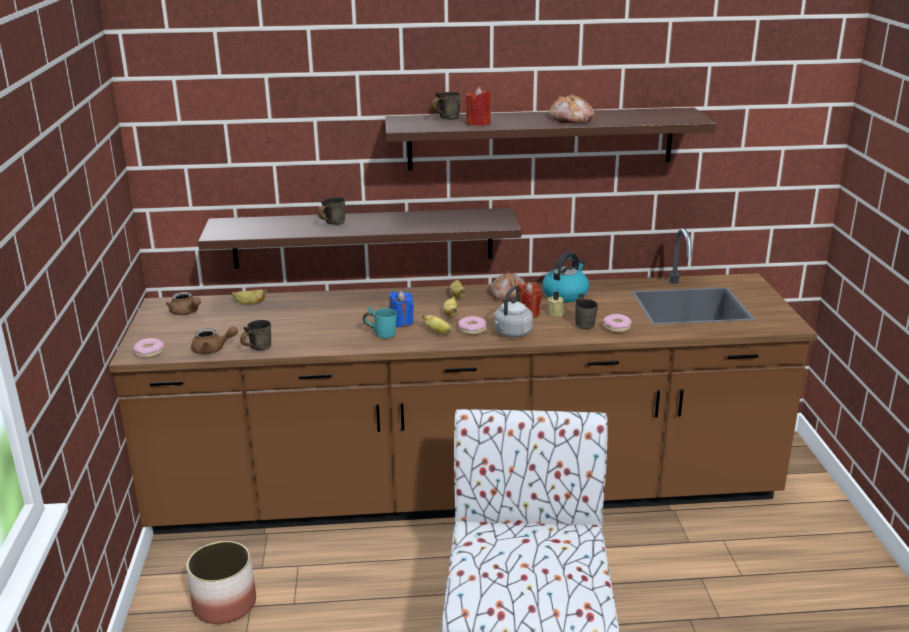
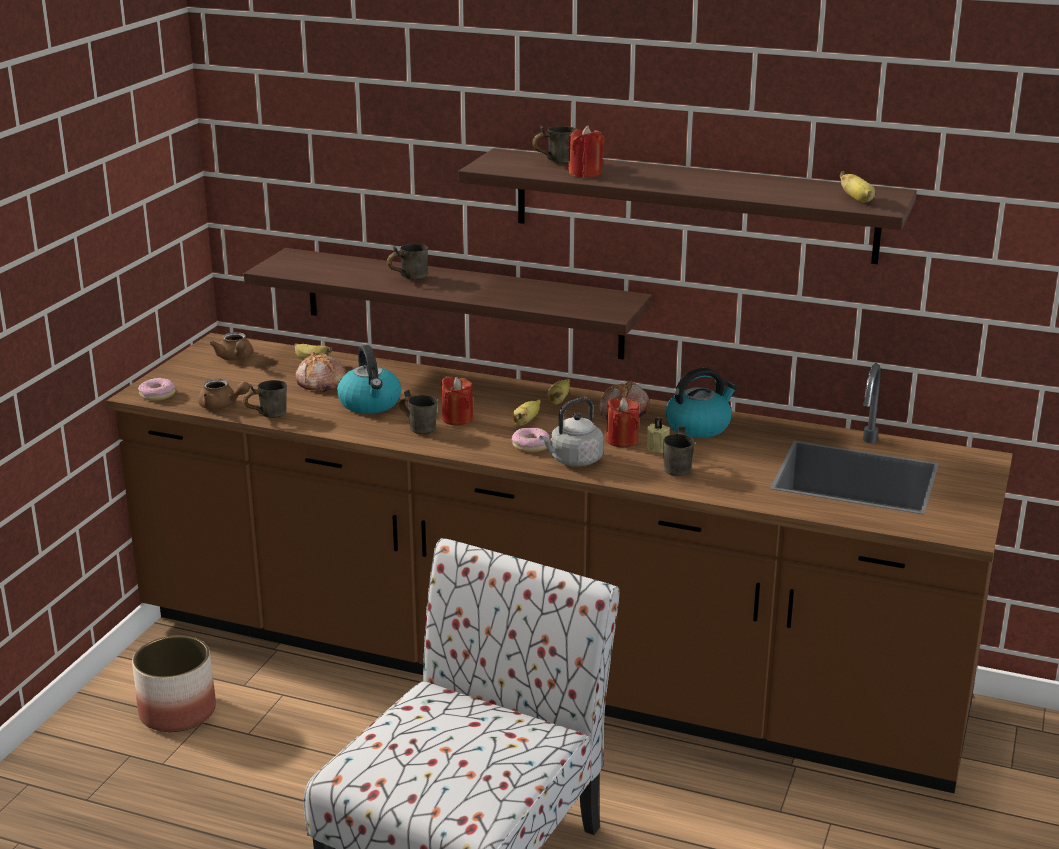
camera: 25 degrees right, 0 degrees up
(327, 325) = (370, 404): none -> kettle
(382, 334) = (420, 427): turquoise mug -> grey mug
(401, 322) = (457, 419): blue candle -> red candle
(438, 332) = (487, 440): banana -> banana (858, 200)
(571, 119) = (712, 184): bread -> bread (320, 383)
(616, 327) = (716, 482): donut -> none

